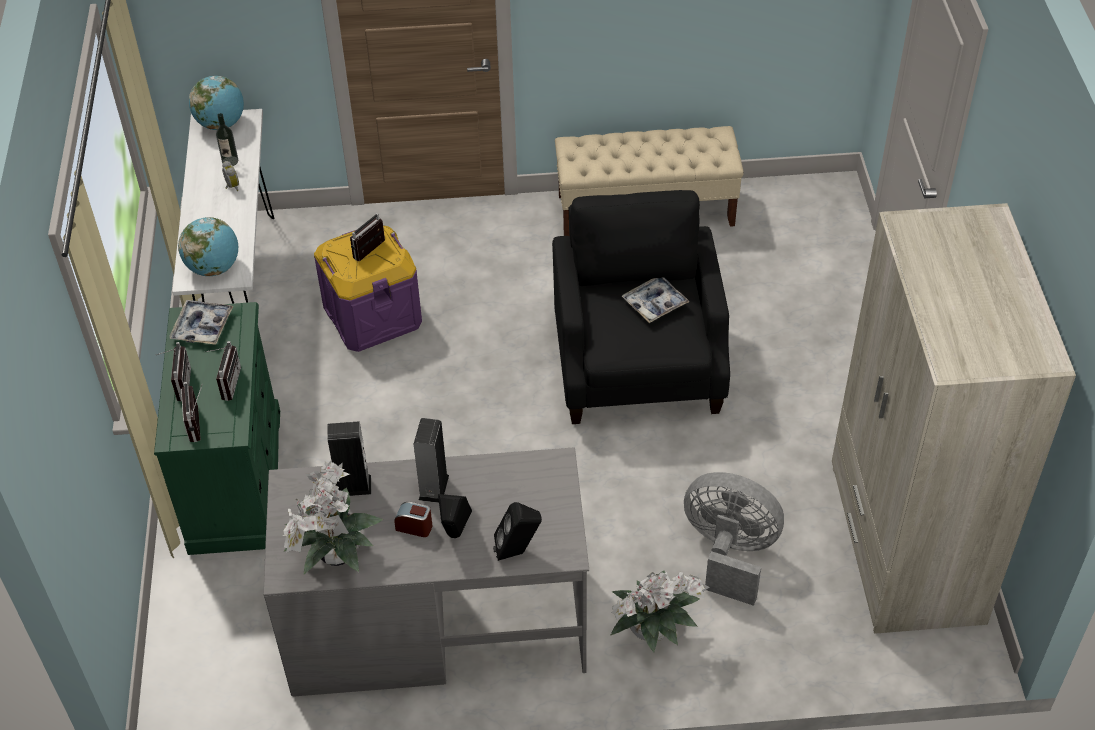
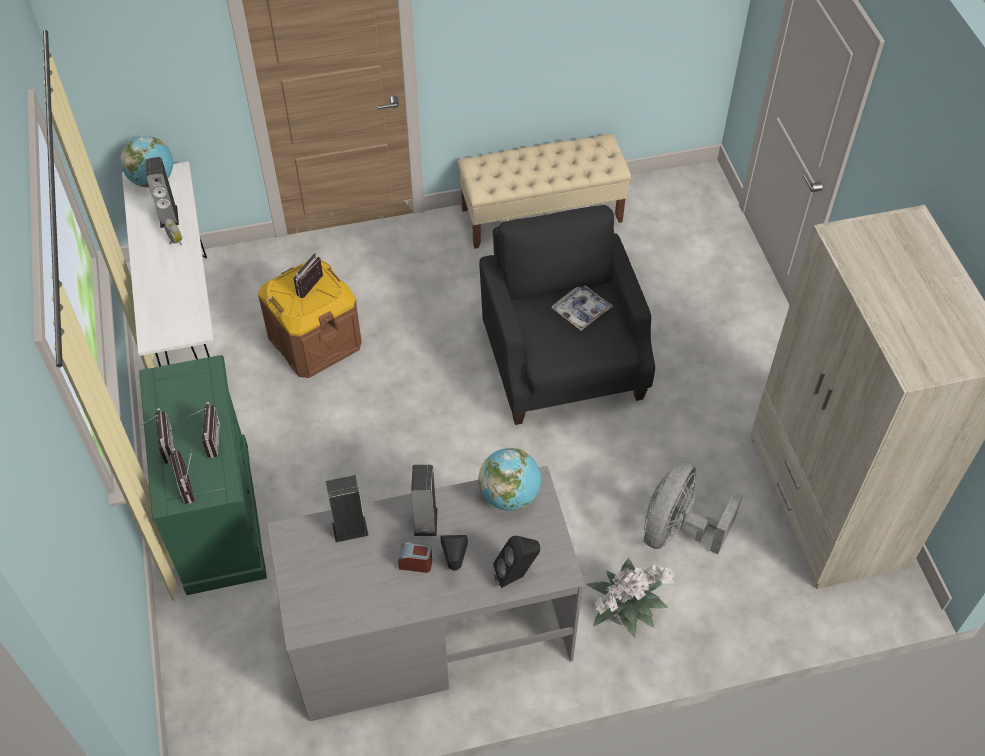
camera: 10 degrees left, 5 degrees up
(202, 327) = (175, 386): tray -> none
(214, 268) = (173, 324): globe -> globe (510, 495)
(230, 161) = (168, 216): bottle -> speaker
(334, 557) = (346, 604): potted plant -> none
(372, 315) = (315, 341): purple storage box -> brown storage box
(729, 553) = (677, 530): grey fan -> grey fan turned 75 degrees counterclockwise

